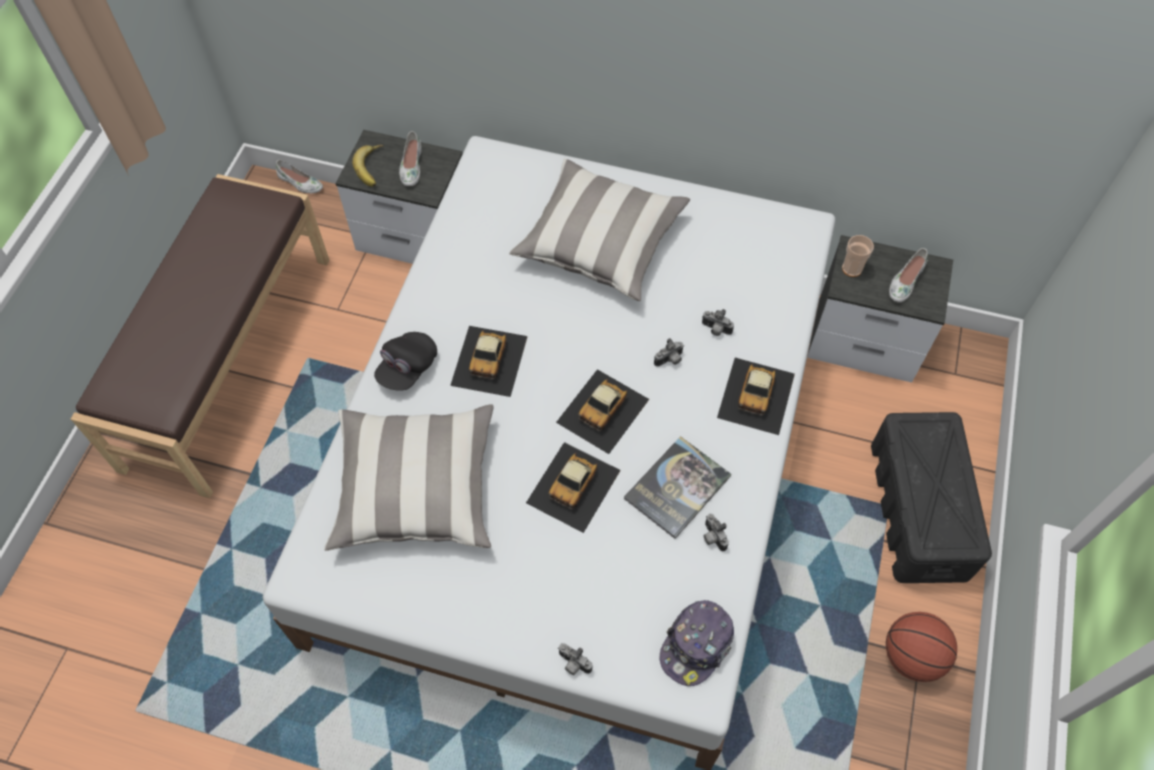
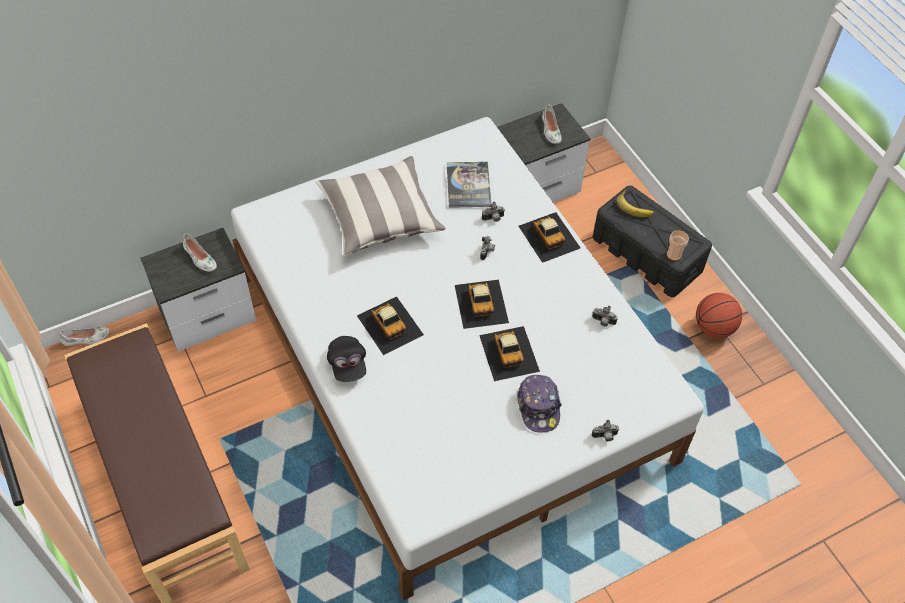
camera: 45 degrees left, 5 degrees down
(373, 167) = (175, 276): banana -> banana (635, 206)
(416, 488) = (427, 422): pillow -> none
(677, 487) = (560, 312): book -> book (468, 185)
(696, 645) = (650, 378): cap -> cap (538, 407)
(852, 268) = (518, 142): cup -> cup (674, 255)

